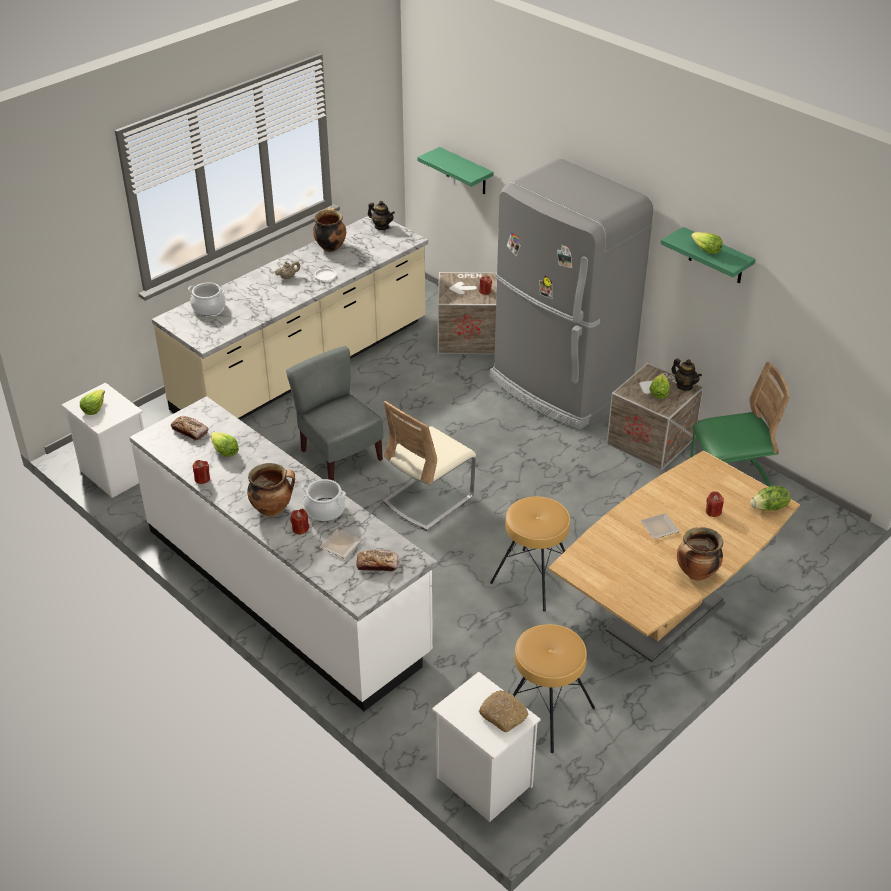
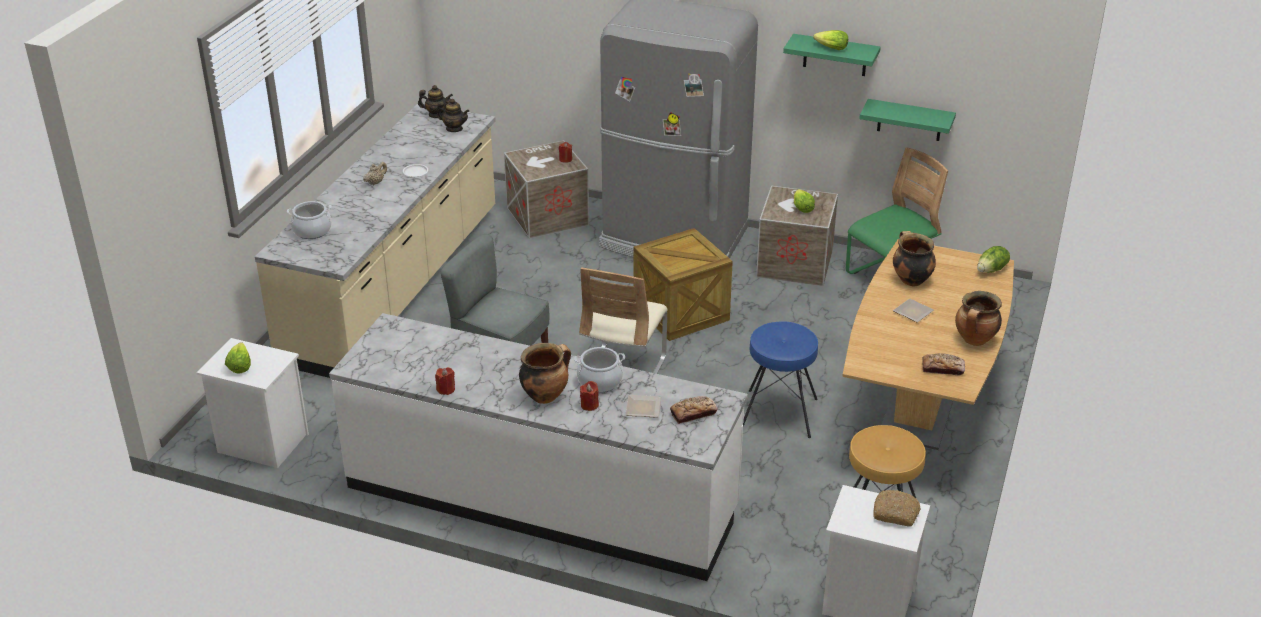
camera: 25 degrees left, 5 degrees down
(190, 431) = (393, 349): bread -> bread (942, 368)
(224, 451) = (447, 358): lettuce -> none
(330, 247) = (397, 145): cooking pot -> cooking pot (910, 280)
(466, 172) = (511, 38): green shelf -> green shelf (909, 120)
(516, 458) = (681, 312): none -> crate
(534, 579) = (779, 413): brown stool -> blue stool
(684, 386) = (820, 197): teapot -> teapot (454, 129)
(713, 511) = (947, 286): red candle -> none

